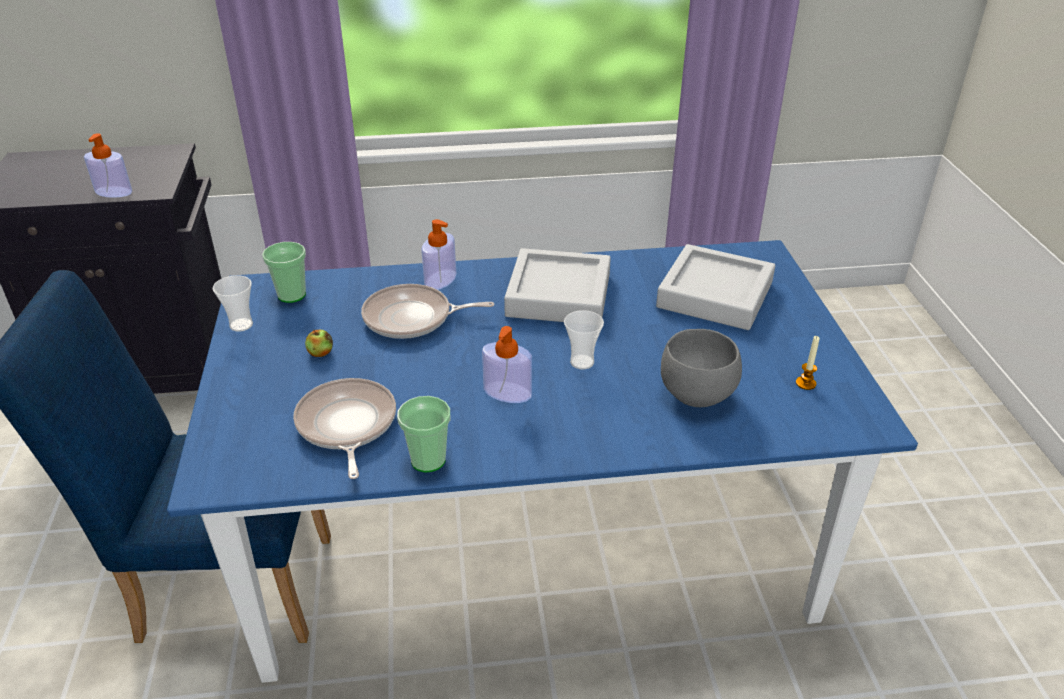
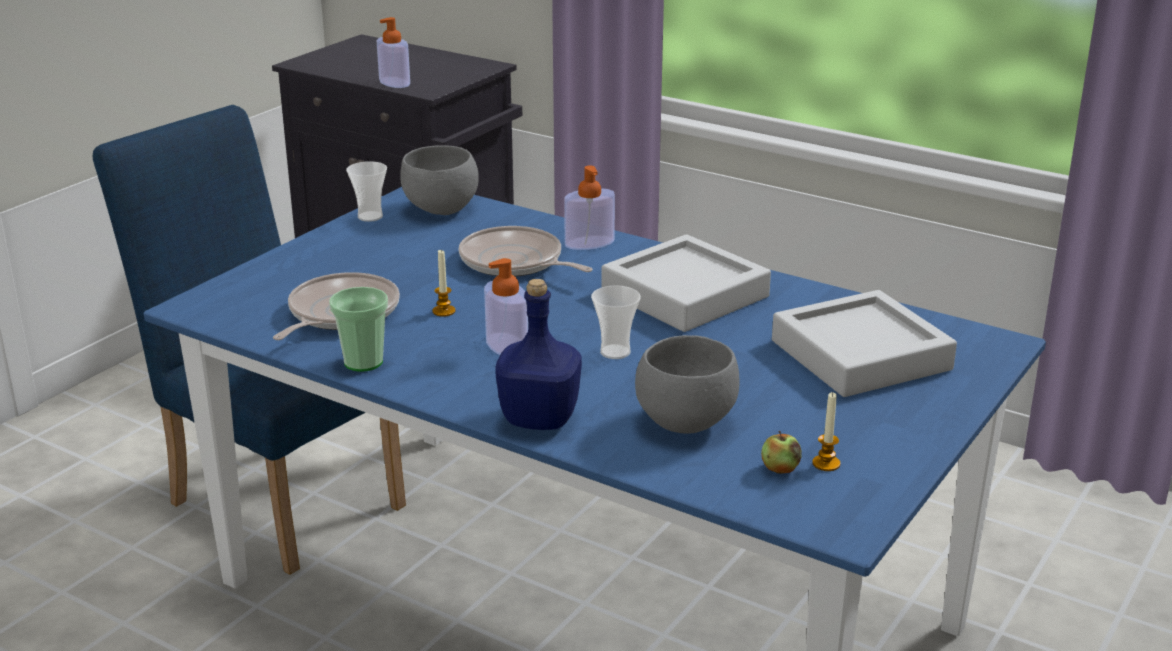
camera: 40 degrees right, 10 degrees down
(291, 295) = (442, 210): cup -> grey bowl
(320, 353) = (399, 258): apple -> apple (780, 468)
(422, 385) = (444, 311): none -> candle
(612, 440) = (539, 418): none -> blue bottle

